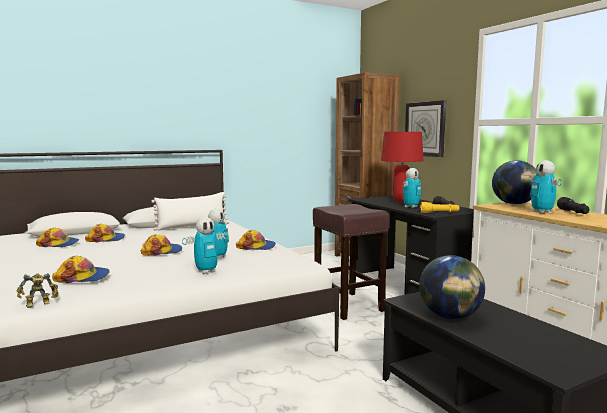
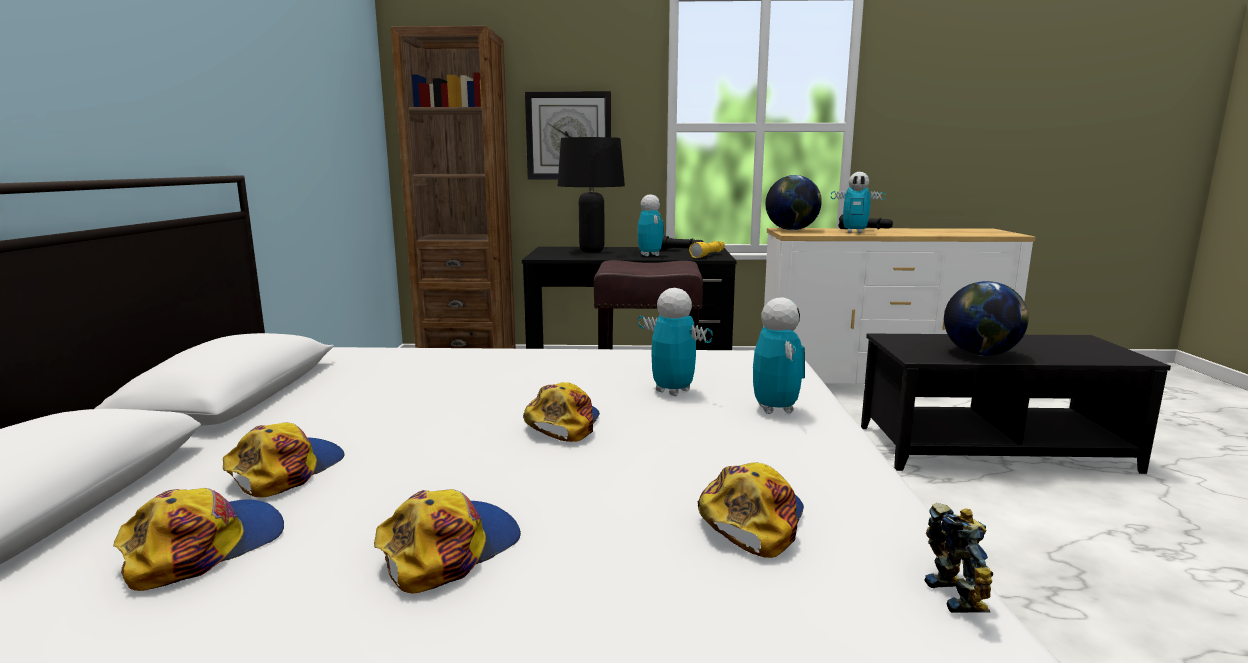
camera: 60 degrees left, 5 degrees up
(192, 227) = (345, 376): white pillow -> none
(256, 247) = (629, 360): cap -> cap (449, 548)
(400, 200) = (591, 251): red table lamp -> black table lamp

